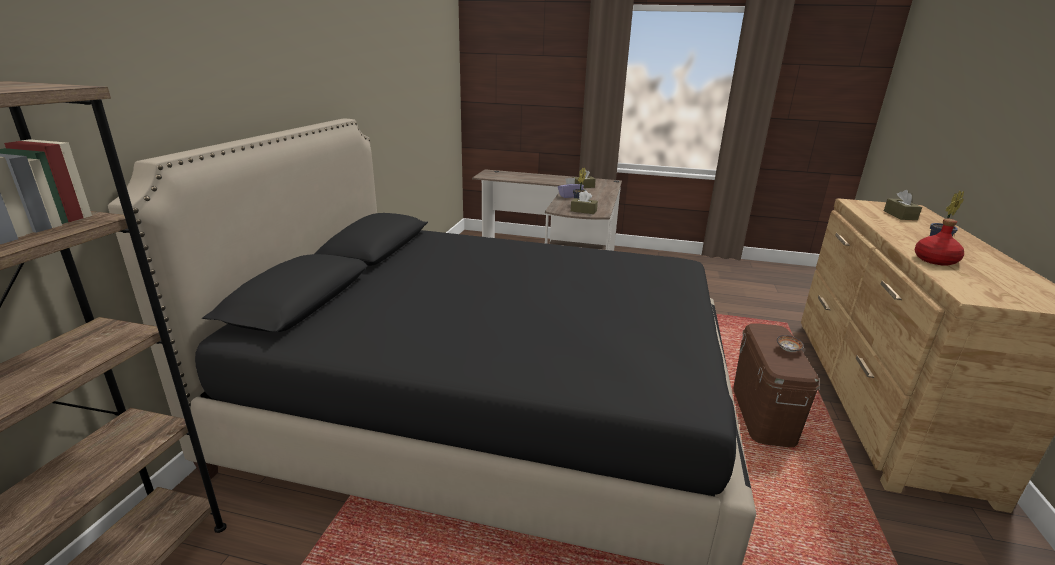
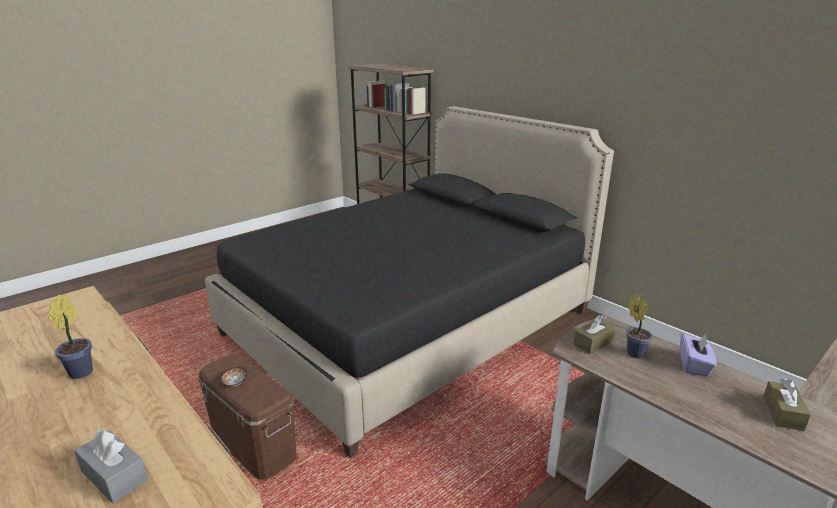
camera: 125 degrees right, 0 degrees up
(900, 215) = (114, 476): brown tissue box -> grey tissue box
(934, 260) = (95, 337): red bottle -> none

